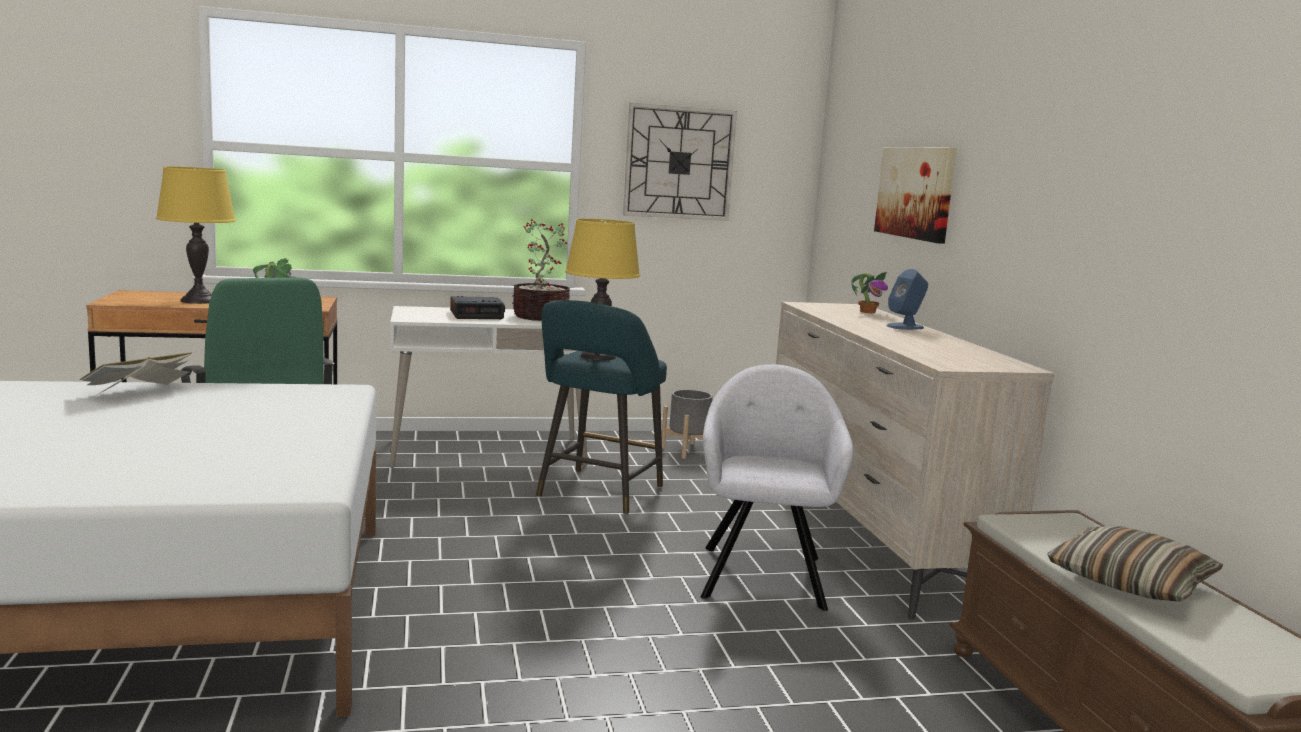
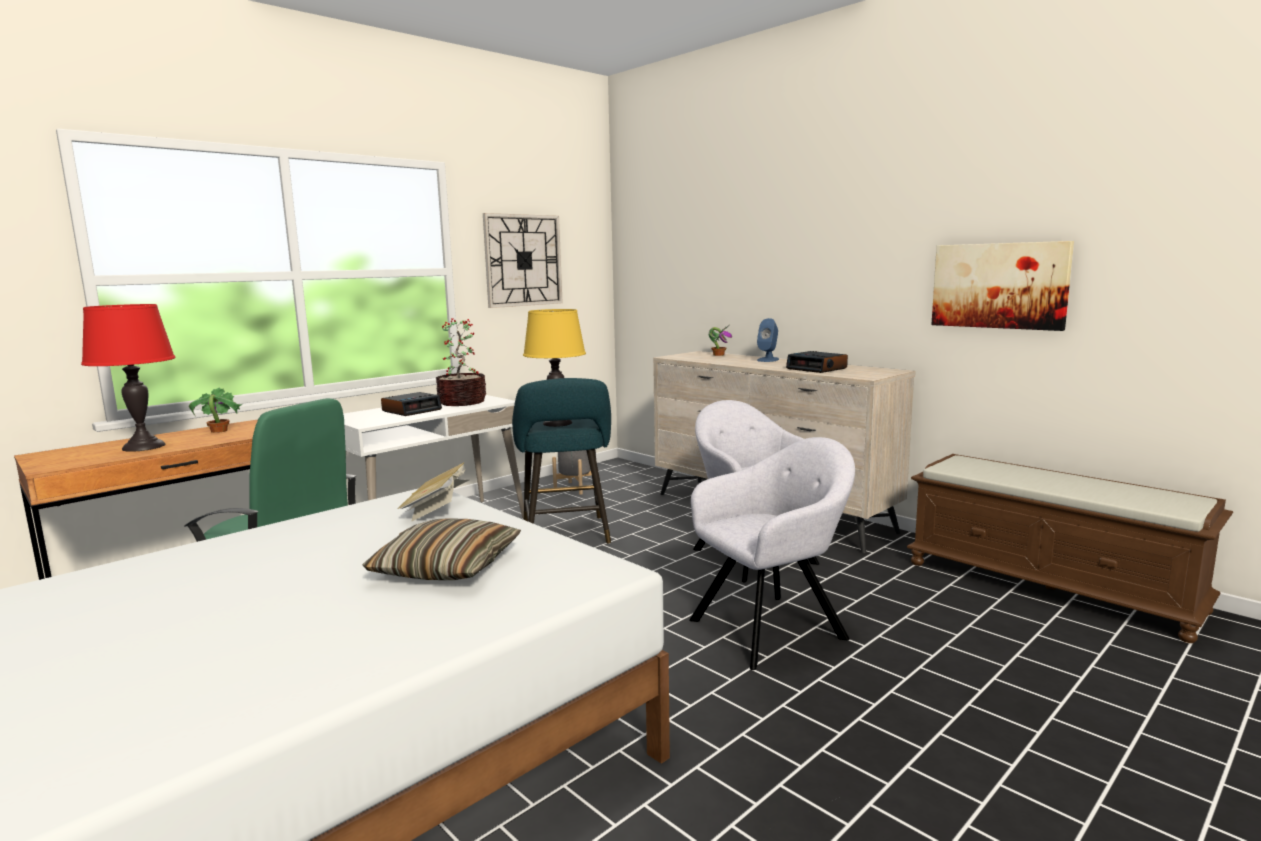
camera: 30 degrees left, 0 degrees up
(140, 393) = (248, 545): book -> book (437, 509)
(199, 301) = (144, 447): yellow table lamp -> red table lamp
(650, 651) = (772, 627): none -> grey armchair
(916, 192) = (739, 265): picture -> picture (999, 285)
(924, 346) = (817, 368): none -> alarm clock
(1130, 582) = (1053, 483): pillow -> pillow (447, 567)

